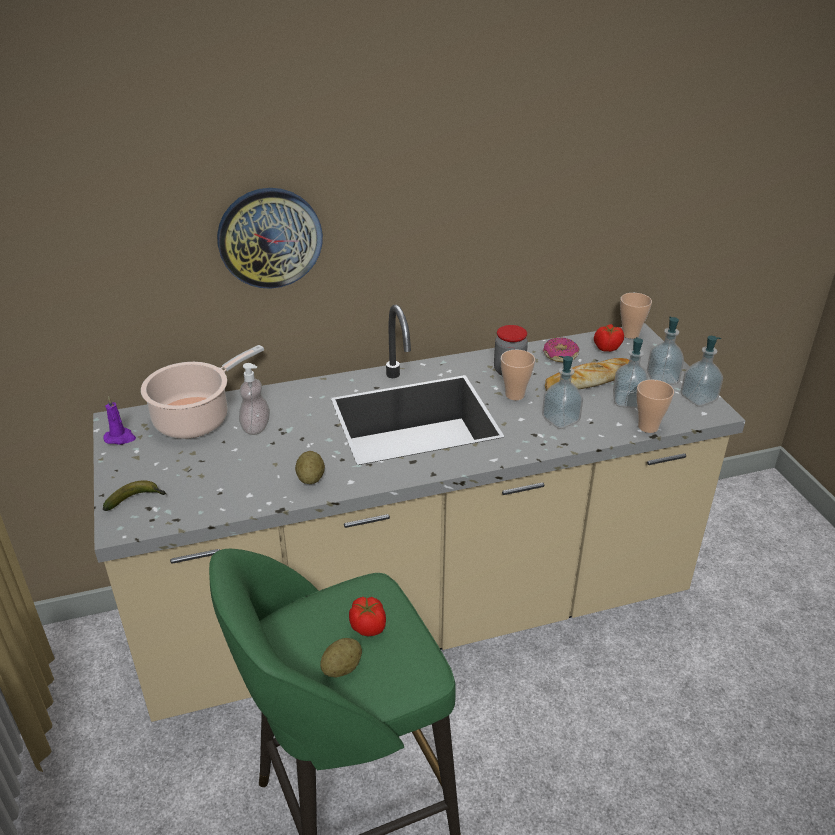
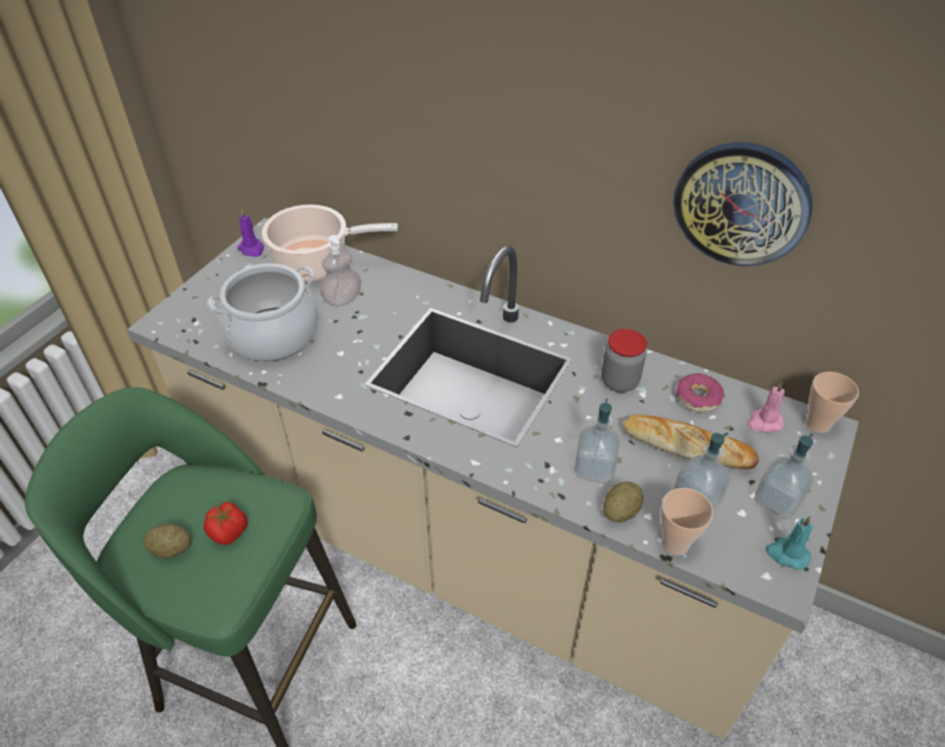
camera: 45 degrees right, 10 degrees up
(137, 500) = (195, 308): banana -> none
(237, 478) = (273, 334): none -> cooking pot
(270, 237) = (417, 120): wall clock -> wall clock (741, 204)
(310, 478) = (317, 372): potato -> potato (620, 511)
(514, 395) = (588, 410): cup -> none
(607, 348) = (764, 422): tomato -> pink candle
(698, 398) = (786, 554): soap dispenser -> turquoise candle

